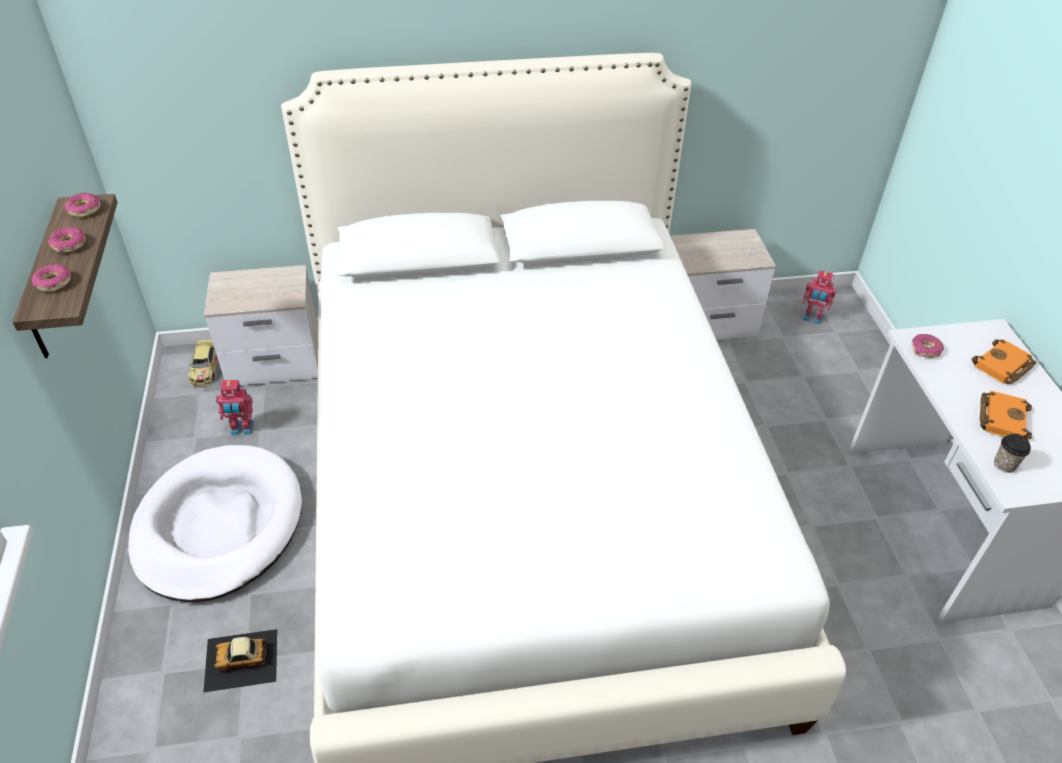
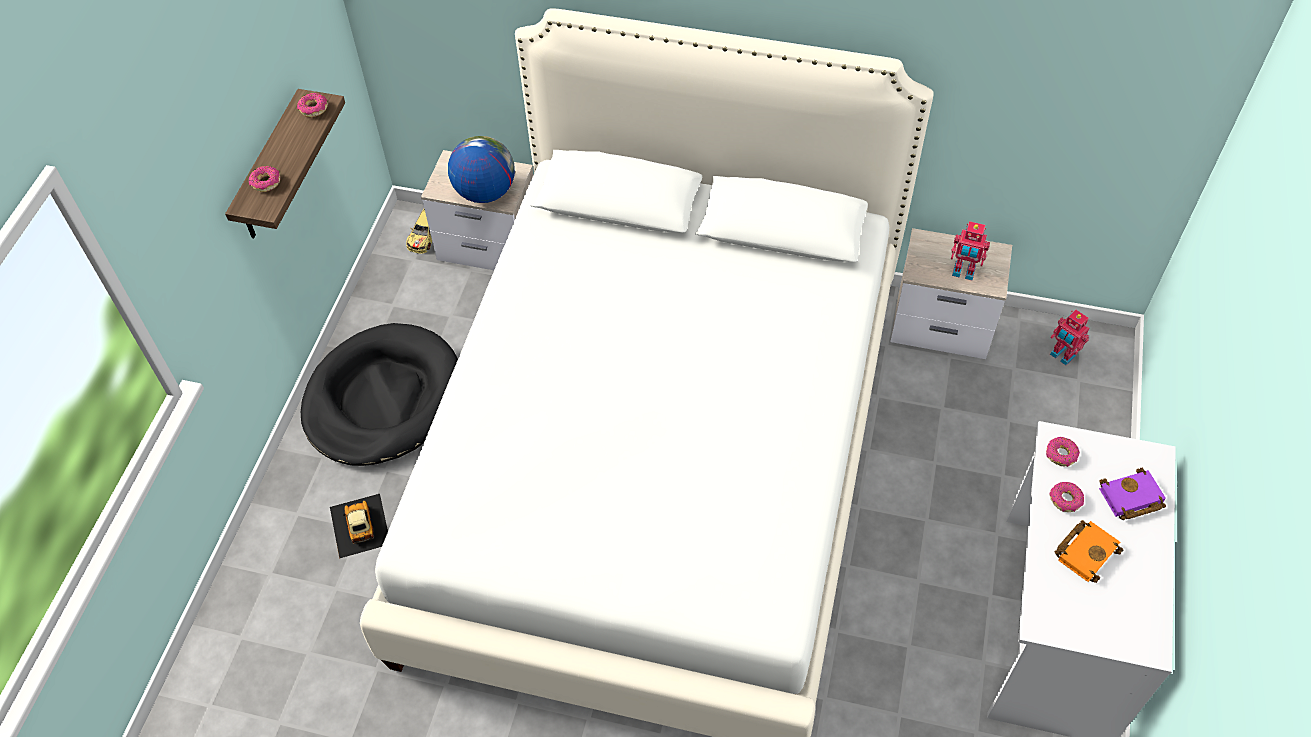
camera: 25 degrees right, 10 degrees up
(69, 245) = (289, 145): donut -> donut (1065, 500)
(218, 526) = (383, 399): white dog bed -> black dog bed
(241, 660) = (359, 525): toy car -> toy car turned 60 degrees clockwise
(242, 429) = (435, 309): toy robot -> toy robot (963, 272)
(269, 296) = (485, 192): none -> globe
(1002, 367) = (1130, 499): orange book -> purple book
(1004, 465) = (1051, 598): cup -> none

